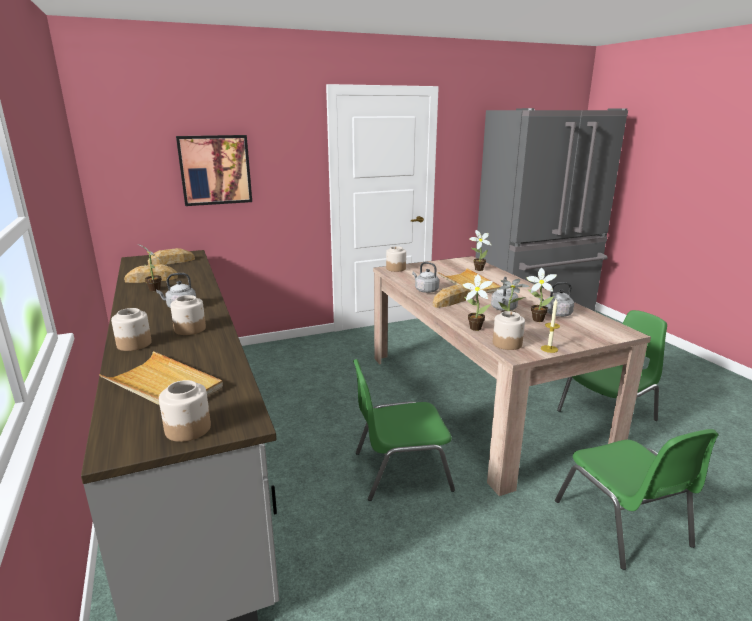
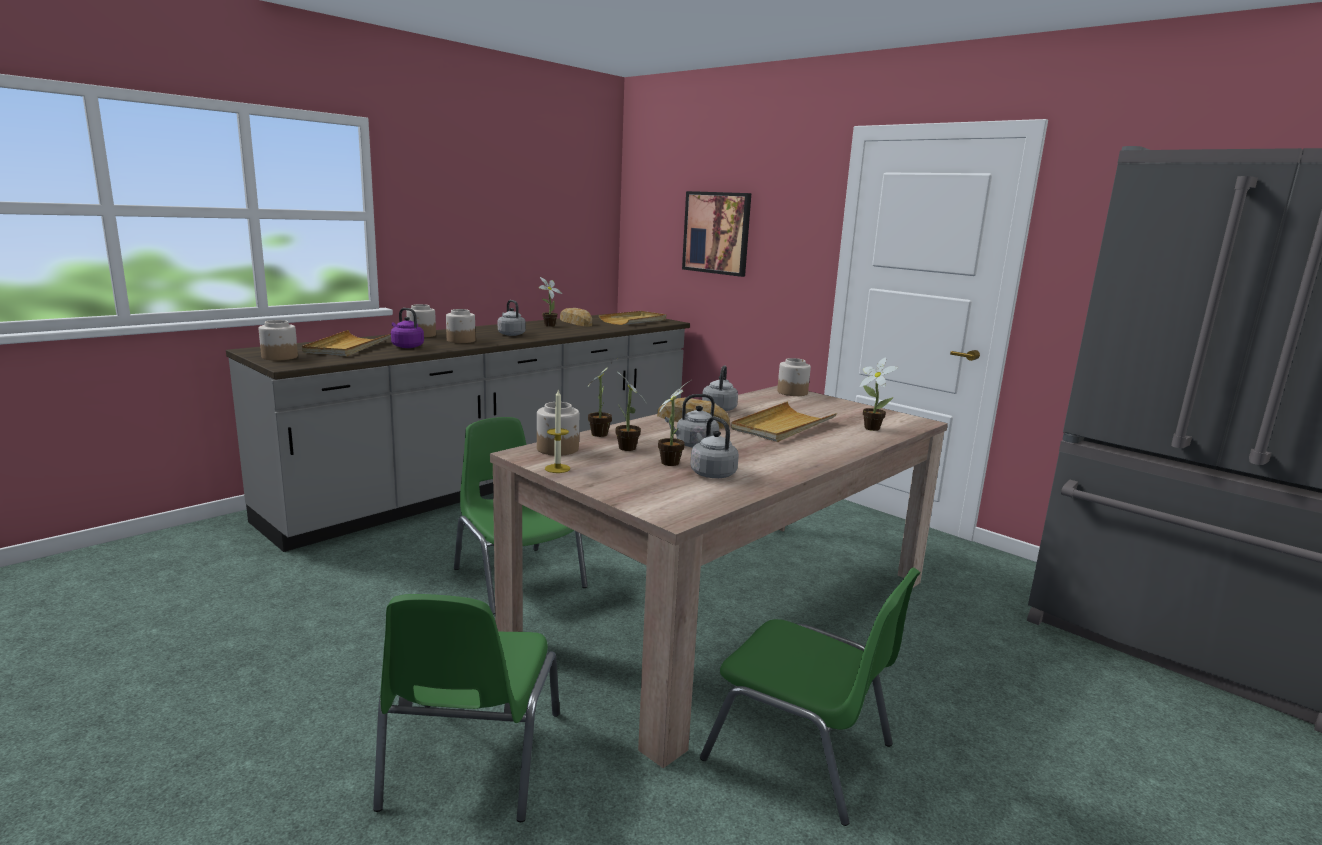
camera: 65 degrees right, 5 degrees down
(172, 262) = (634, 320): bread -> beige tray
(194, 355) = (406, 346): none -> purple kettle
(623, 524) = (470, 760): green chair -> green chair turned 45 degrees counterclockwise

